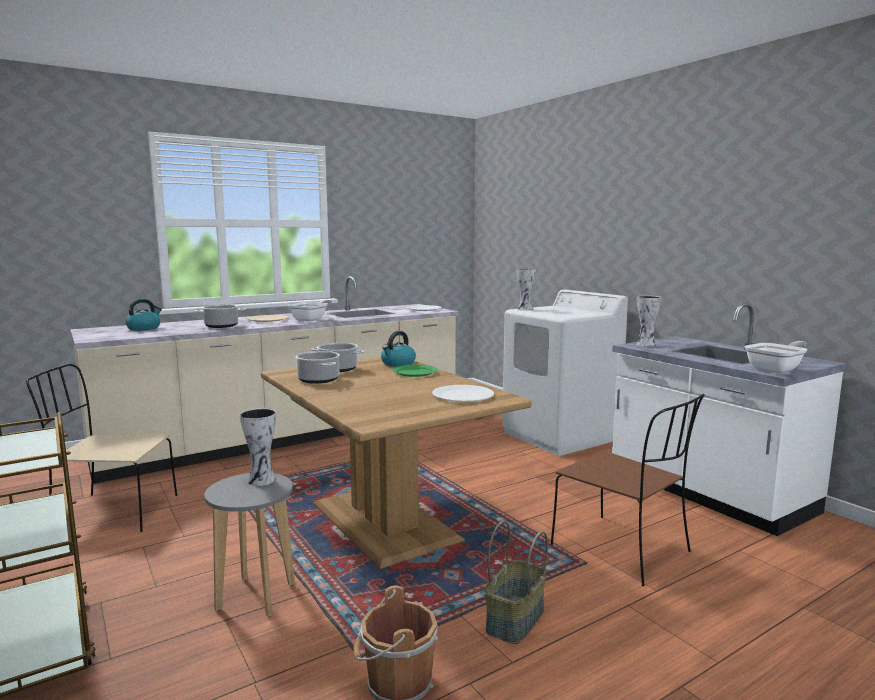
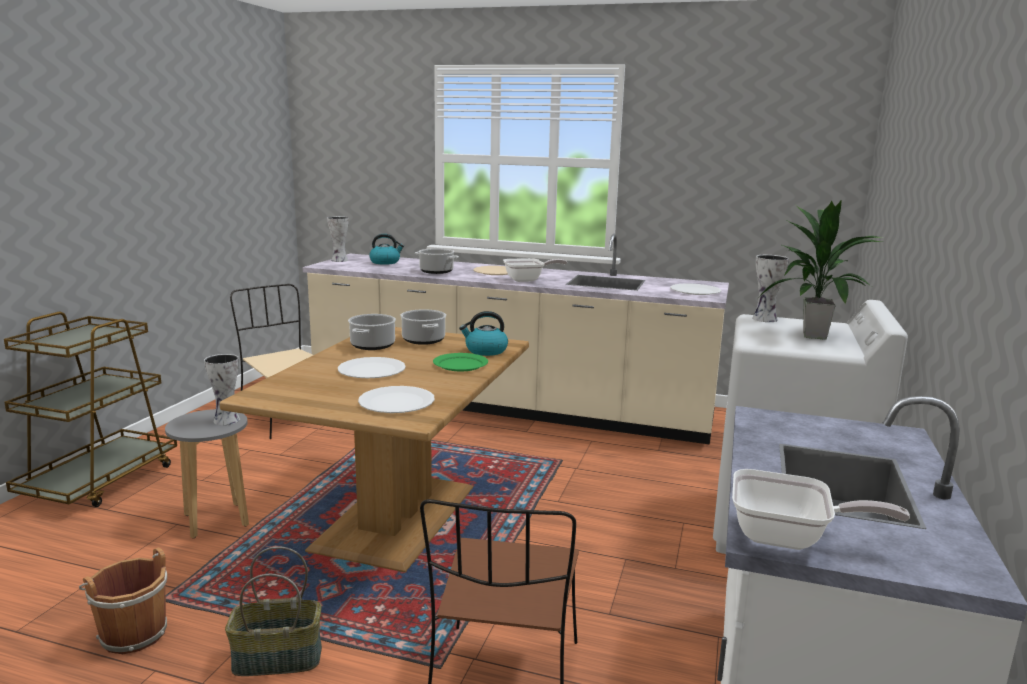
camera: 50 degrees right, 5 degrees up
(379, 389) = (371, 370): none -> white plate
(567, 310) = (815, 335): none -> potted plant
(646, 345) = (786, 422): vase -> vase (338, 260)

